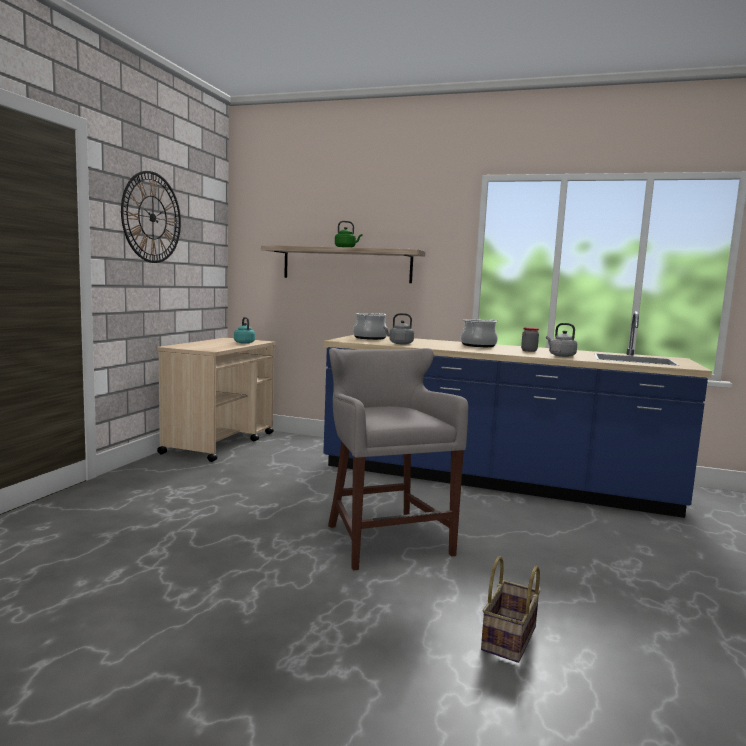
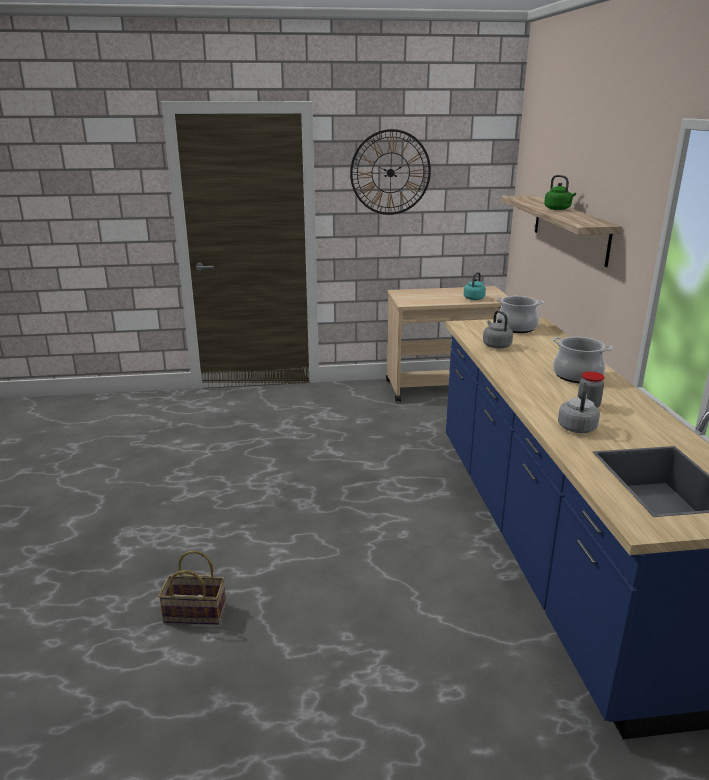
camera: 65 degrees right, 15 degrees up
(385, 538) = (321, 518): grey stool -> none

